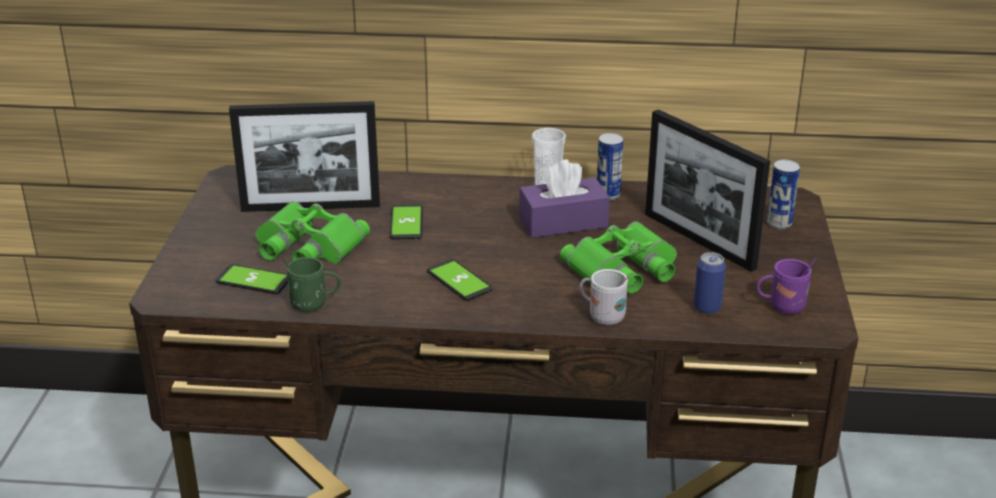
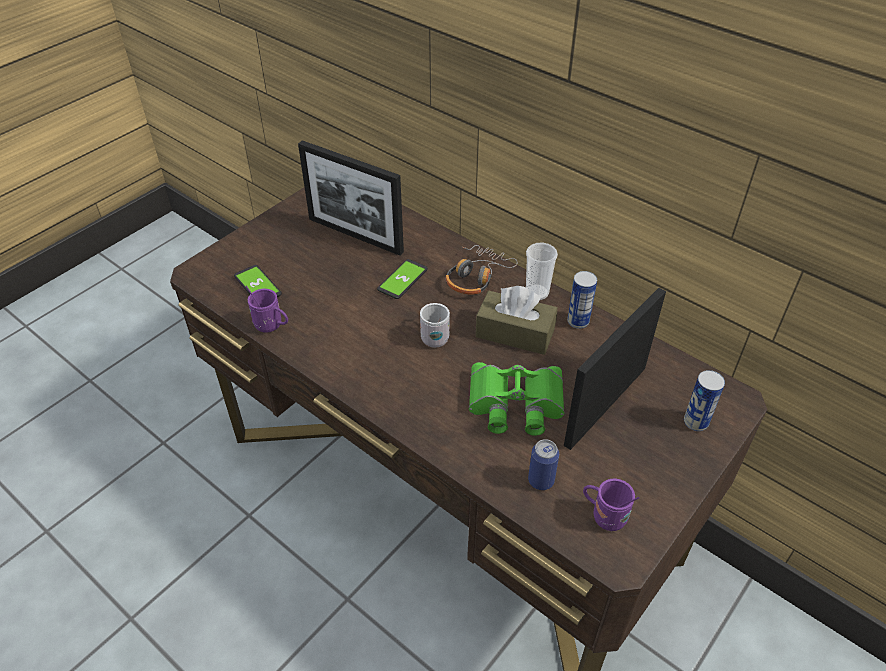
camera: 35 degrees right, 15 degrees up
(306, 246) = (318, 270): green binoculars -> none
(314, 305) = (272, 326): green mug -> purple mug
(459, 281) = (384, 353): phone -> none
(476, 196) = (476, 276): none -> headphones
(563, 222) = (515, 333): purple tissue box -> brown tissue box
(602, 316) = (450, 443): white mug -> white mug (433, 336)
(699, 240) = (605, 405): picture frame -> picture frame turned 45 degrees clockwise

